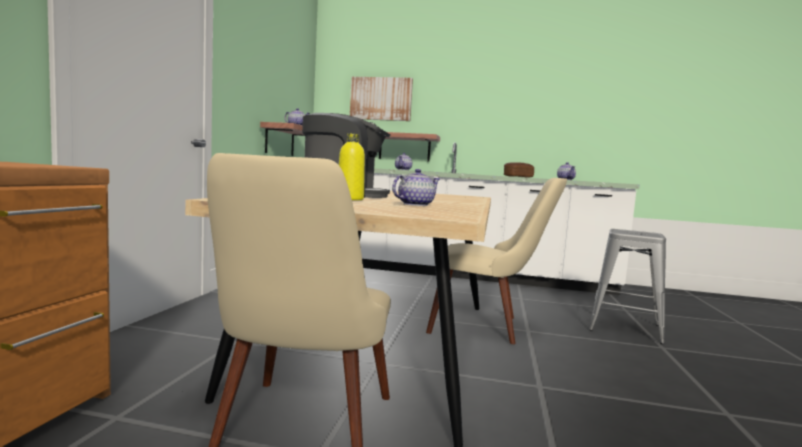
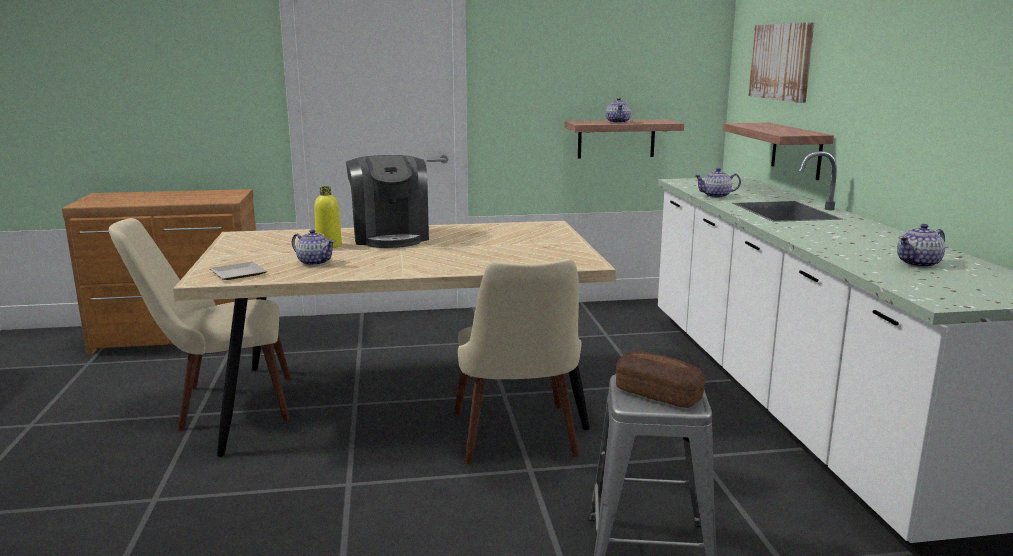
camera: 70 degrees right, 10 degrees up
(441, 213) = (237, 274): none -> plate
(518, 176) = (835, 239): bread -> bread (658, 394)

